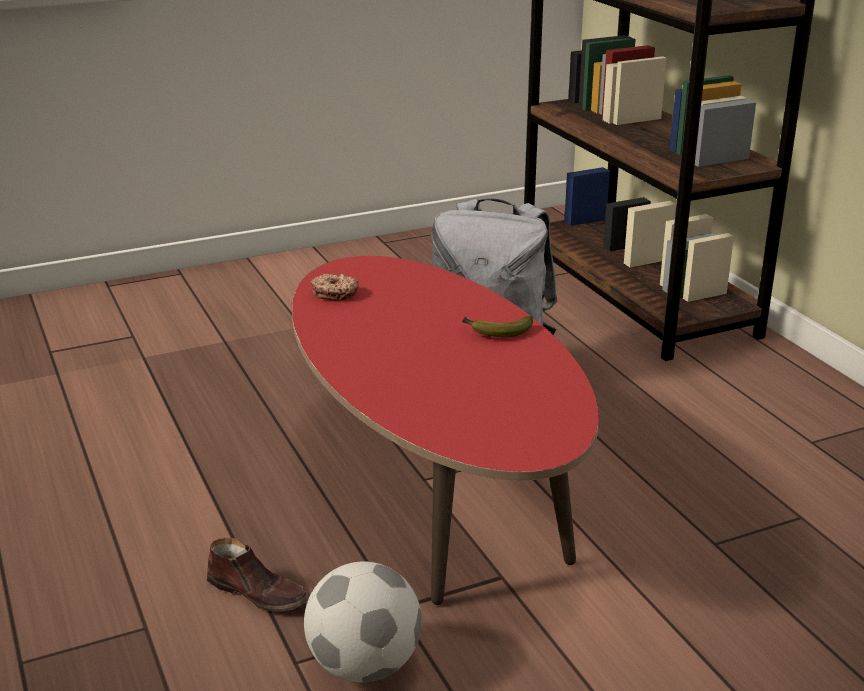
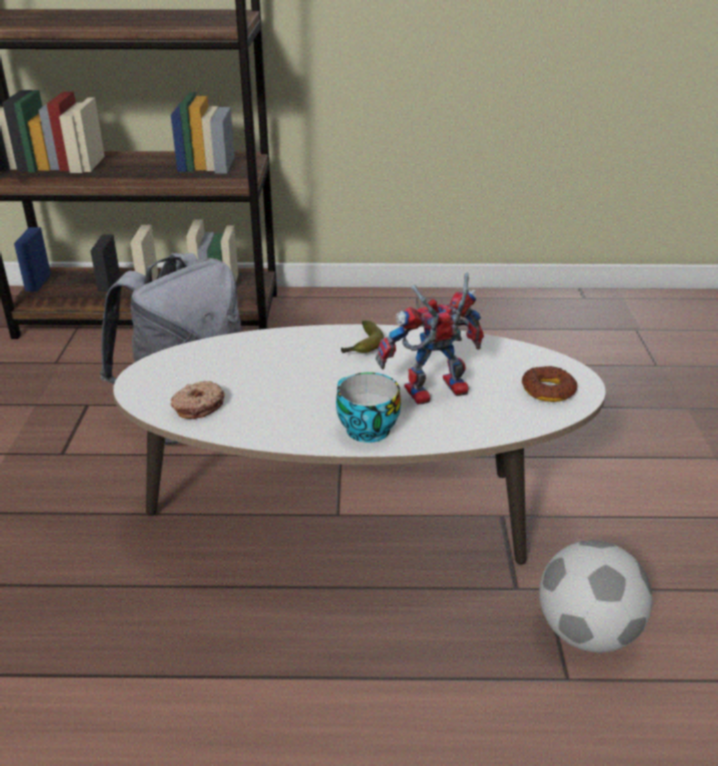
camera: 65 degrees left, 5 degrees up
(258, 592) = (452, 679): brown shoe -> none
(356, 362) = (364, 429): none -> cup
(431, 491) = (358, 516): red coffee table -> white coffee table
(441, 380) = (432, 394): none -> toy robot
(505, 437) = (548, 390): none -> donut

